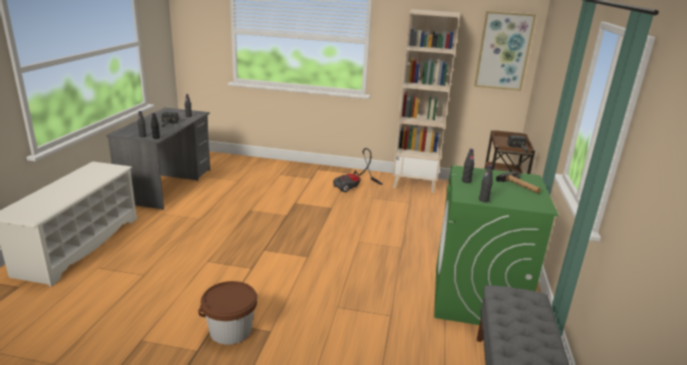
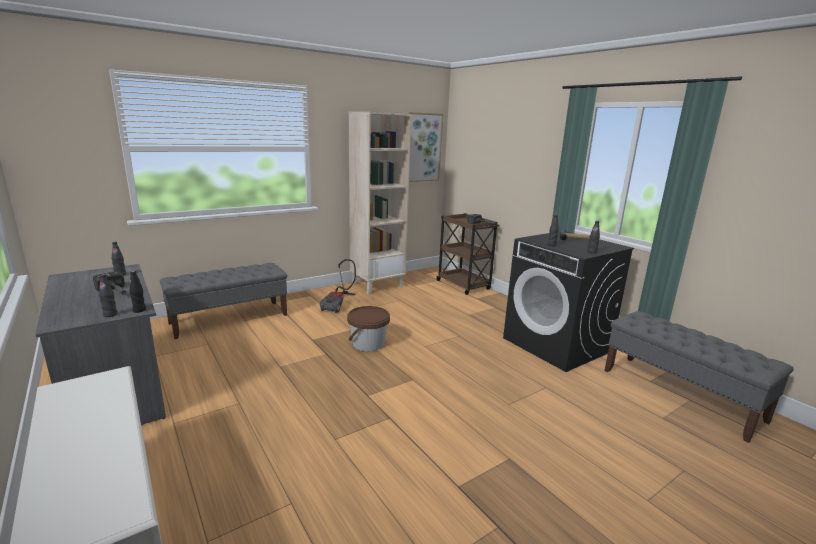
camera: 45 degrees left, 5 degrees down
(230, 330) = (484, 484): brown bucket -> brown bucket (368, 343)
(273, 170) = (230, 319): none -> grey bench
(477, 297) = (557, 345): green washing machine -> black washing machine

